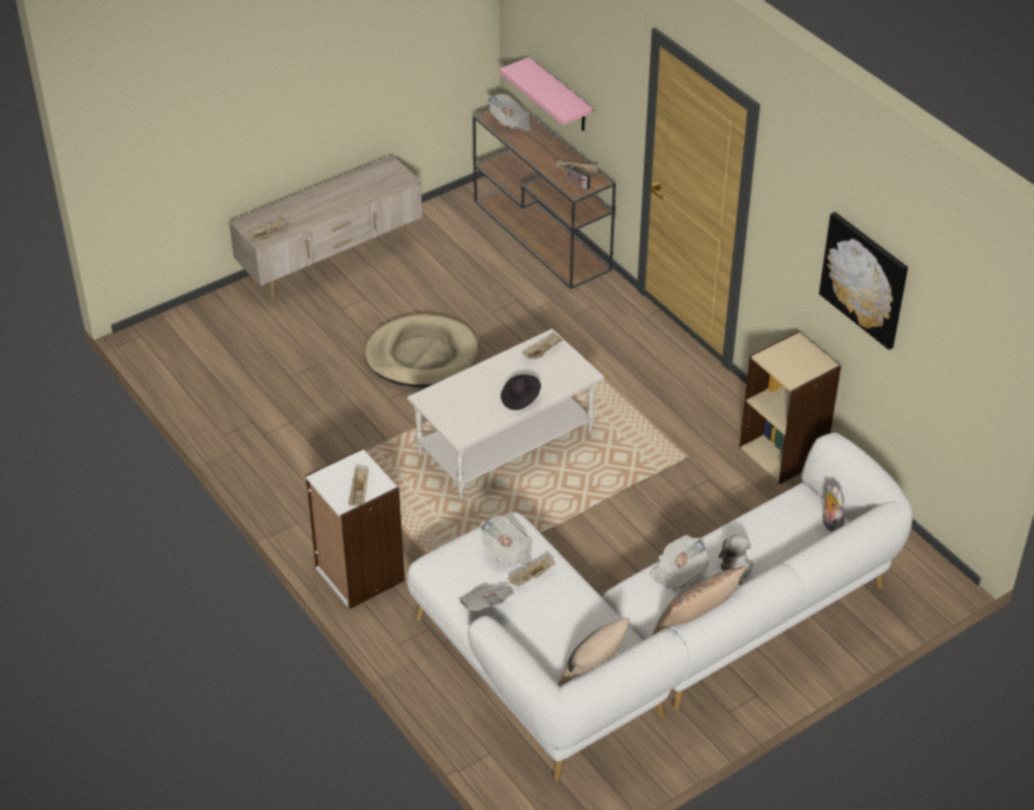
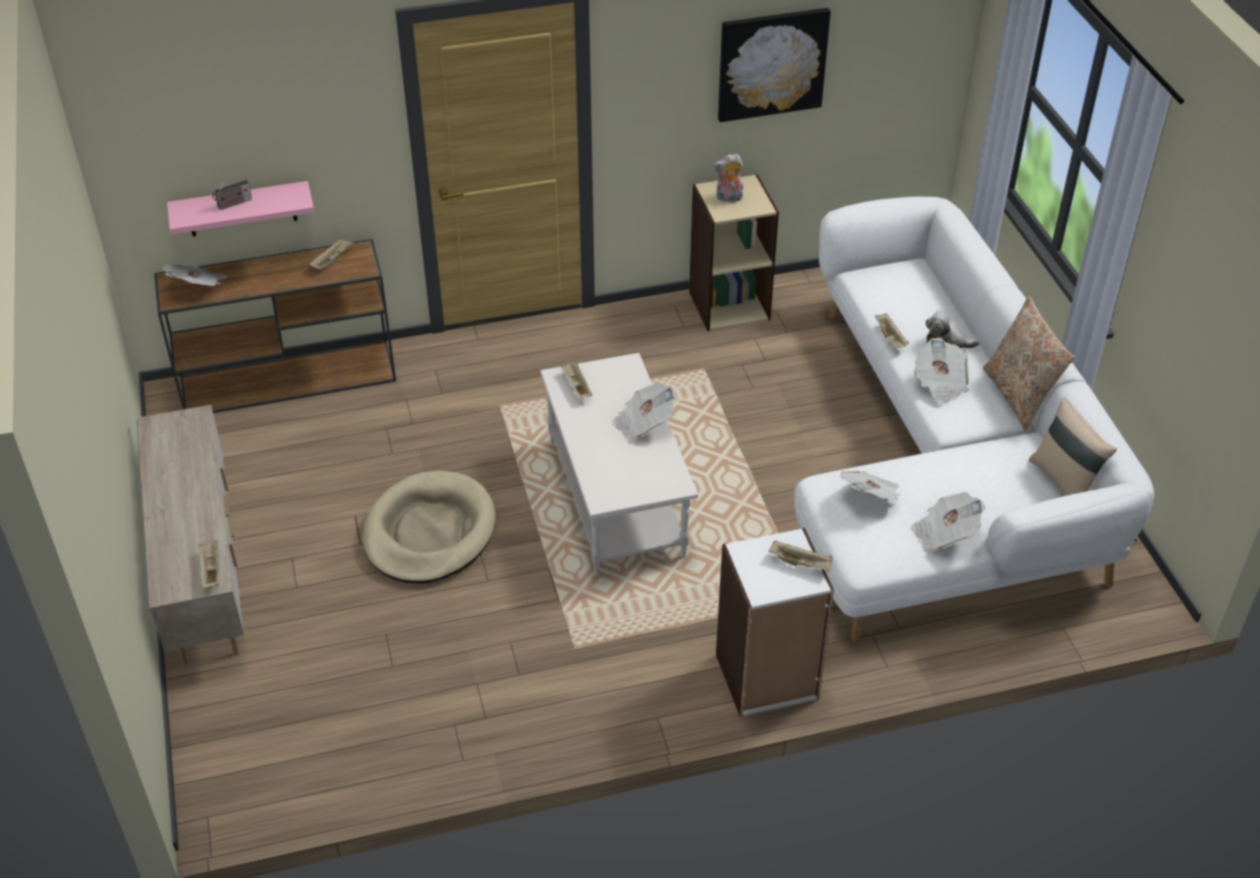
camera: 70 degrees left, 0 degrees up
(520, 399) = (643, 423): black hat -> newspaper
(531, 577) = (916, 487): beige tray -> beige tray (890, 338)
(576, 183) = (351, 266): radio -> radio (233, 204)
(829, 523) = (906, 271): plush toy -> plush toy (728, 198)

